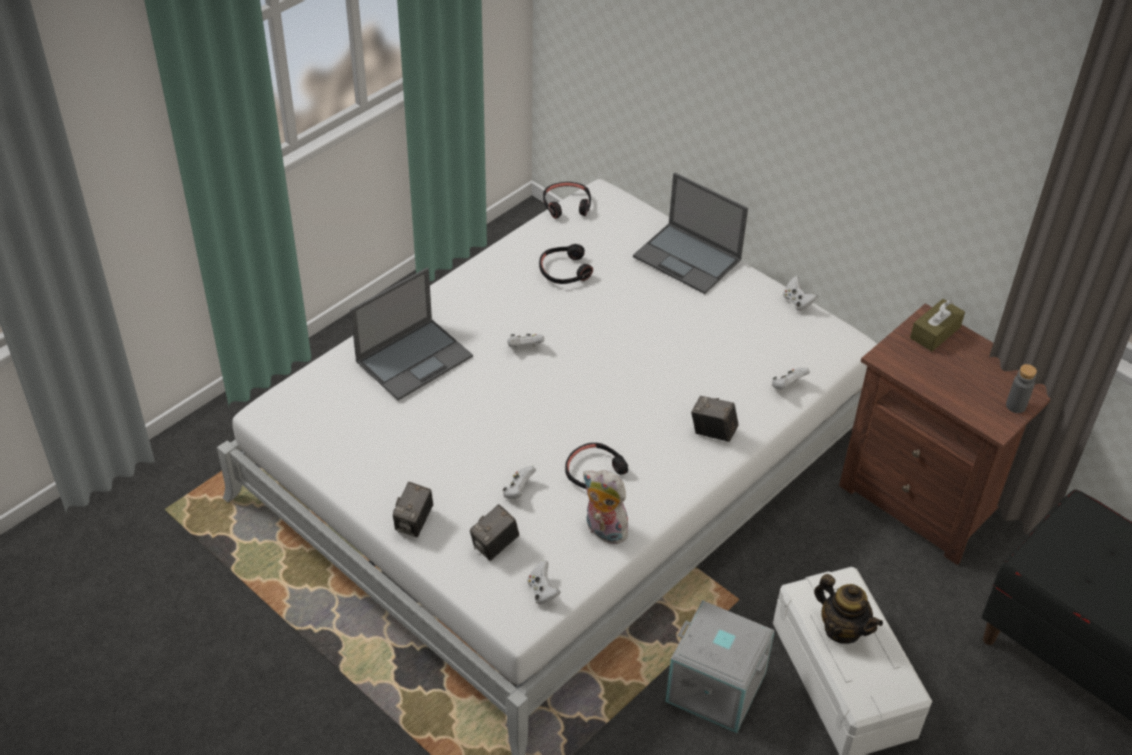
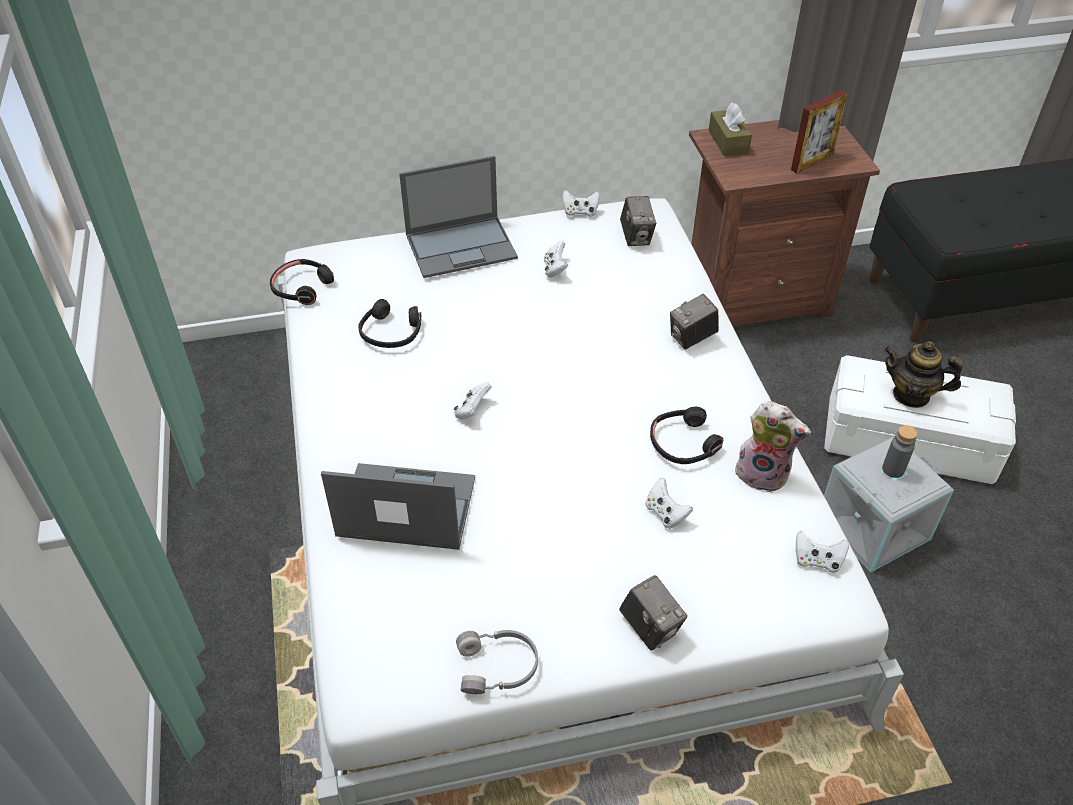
camera: 55 degrees left, 0 degrees up
(330, 463) = (498, 667): none -> grey headphones
(415, 358) = (405, 507): laptop -> laptop turned 75 degrees counterclockwise
(495, 546) = (730, 570): camera -> camera (636, 237)
(603, 531) = (763, 474): plush toy -> plush toy turned 135 degrees counterclockwise
(787, 386) = (675, 265): white game controller -> white game controller (555, 269)
(842, 629) = (911, 395): teapot -> teapot turned 150 degrees counterclockwise
(964, 396) = (812, 162): none -> picture frame
(1016, 406) = (841, 144): grey bottle -> grey bottle (893, 469)

